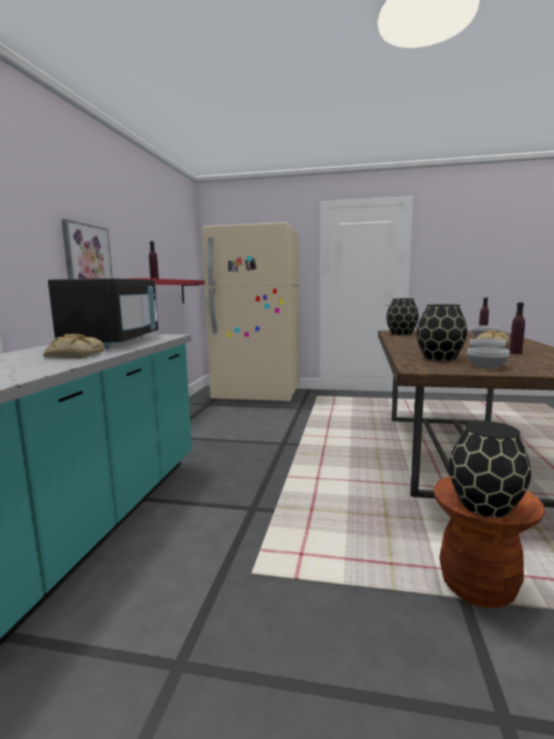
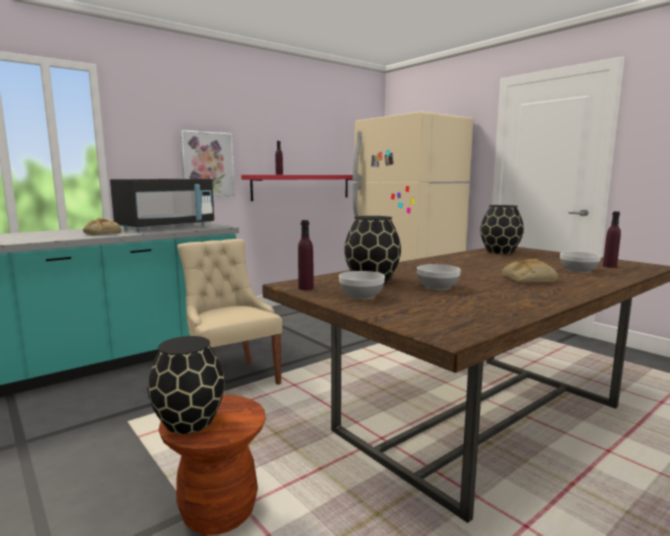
camera: 40 degrees right, 0 degrees up
(258, 495) = (231, 380): none -> beige chair
(515, 353) = (486, 292): purple bottle -> purple bottle (305, 288)

